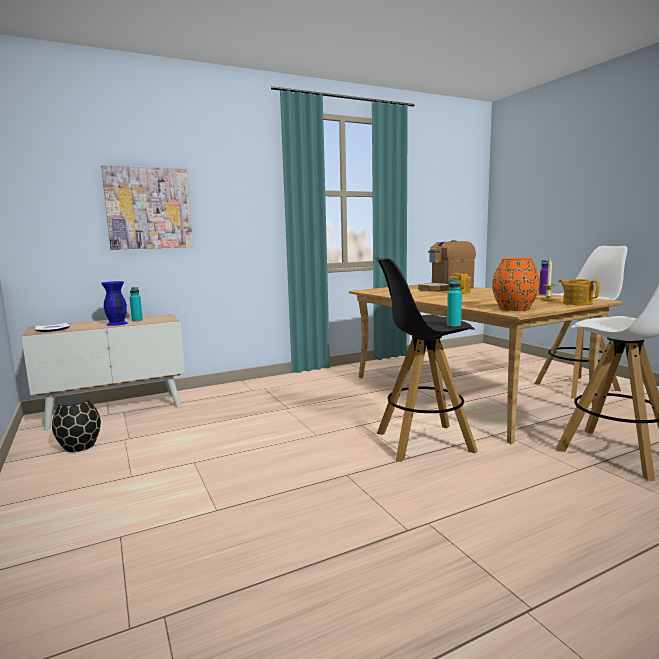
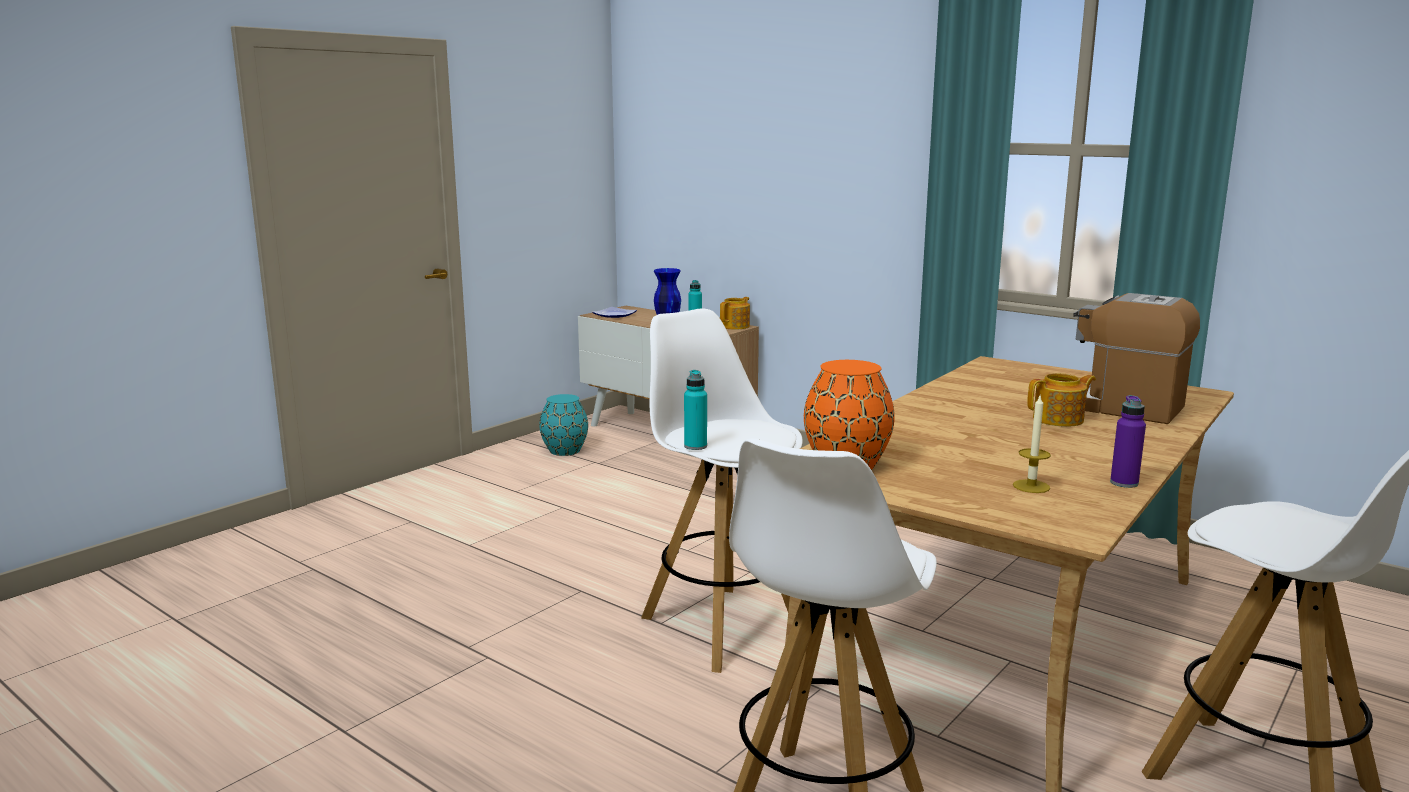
camera: 65 degrees right, 5 degrees up
(79, 446) = (564, 450): black vase -> turquoise vase
(148, 208) = (751, 170): picture -> none
(423, 442) = (722, 625): black stool -> white stool
(577, 303) = (988, 509): teapot -> teapot (735, 326)

